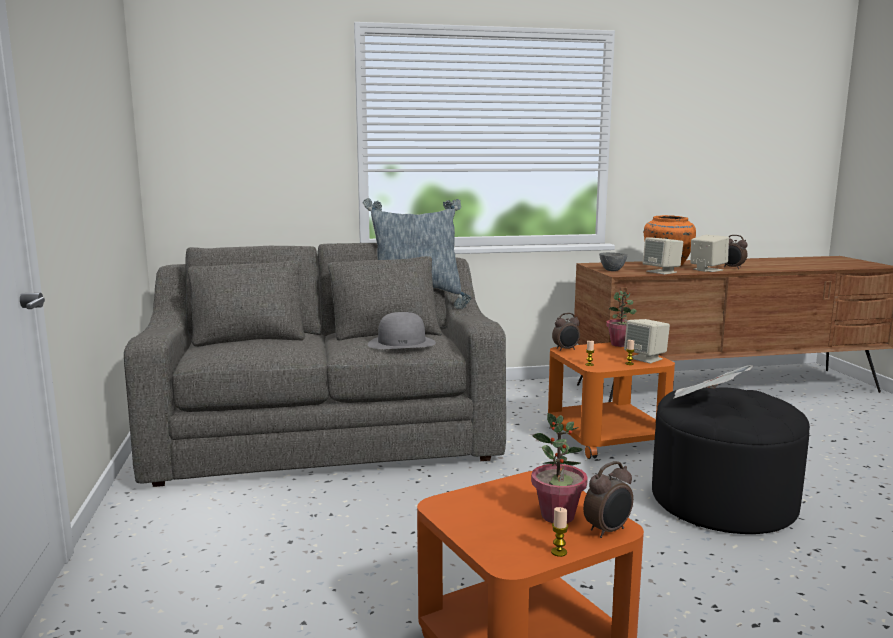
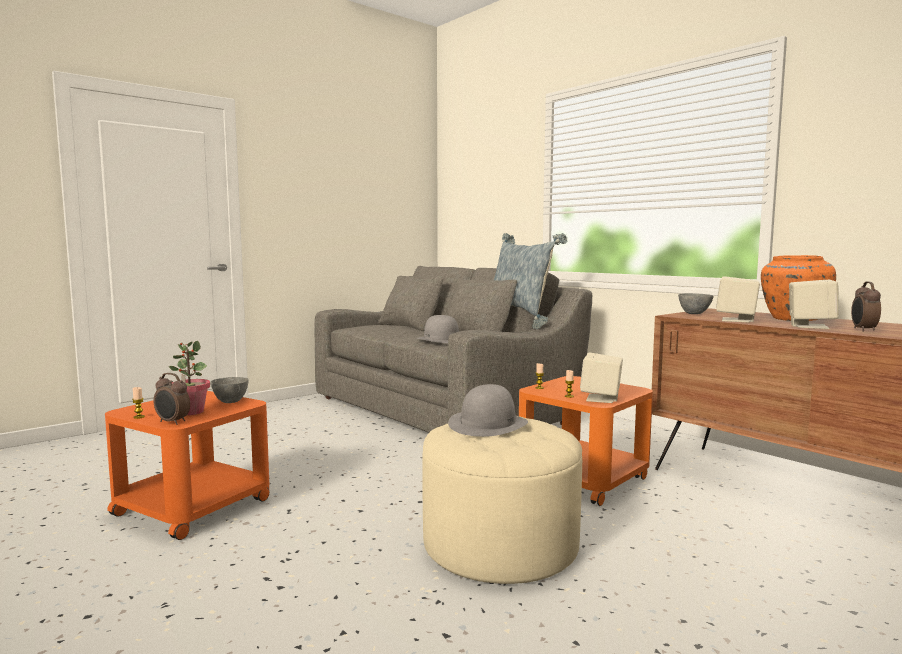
camera: 60 degrees right, 5 degrees down
(518, 489) = (230, 402): none -> grey bowl
(566, 349) = (574, 379): alarm clock -> none
(620, 344) = (634, 388): potted plant -> none
(707, 401) = (488, 424): newspaper -> grey hat
(723, 502) = (500, 544): black ottoman -> beige ottoman

